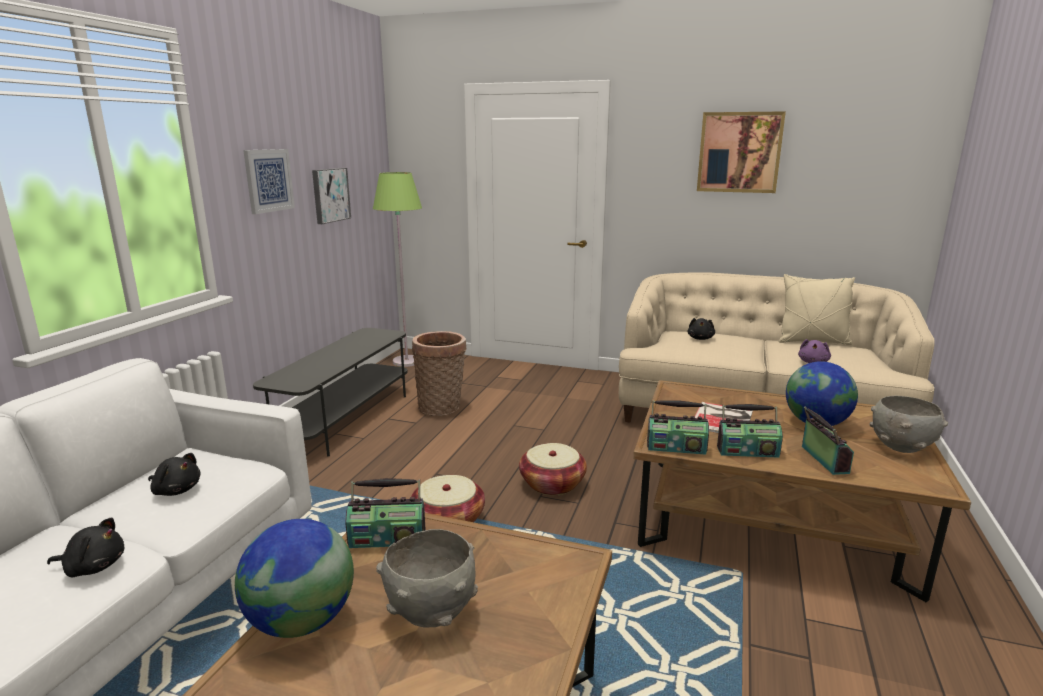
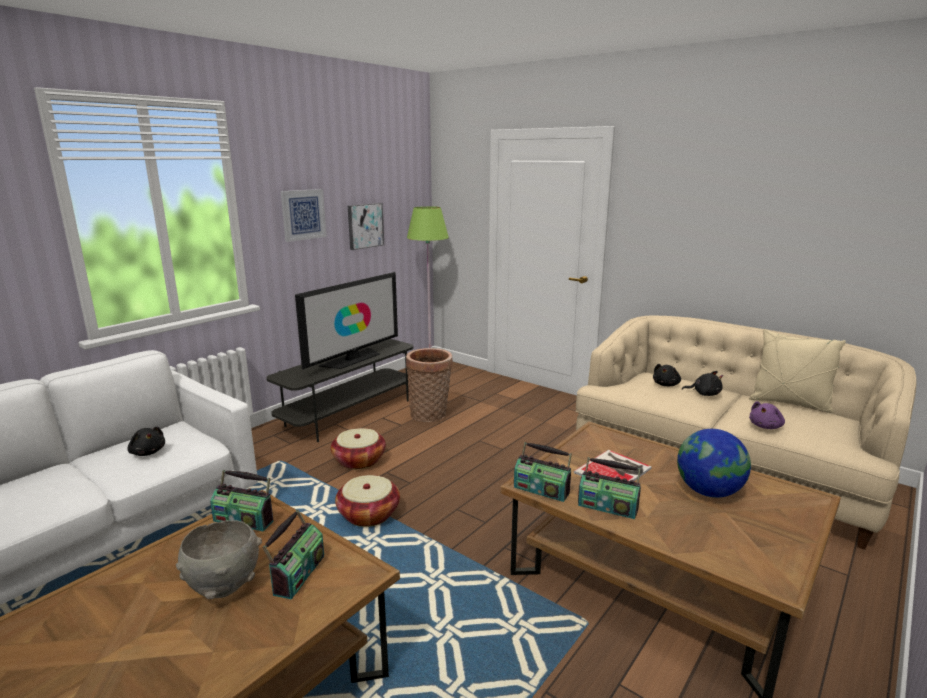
camera: 20 degrees right, 0 degrees up
(93, 566) = (60, 497): black plush toy -> black plush toy (704, 394)
(302, 621) = (138, 569): globe -> none
(347, 353) = (353, 359): none -> television
(552, 484) = (474, 500): basket -> basket (359, 461)
(739, 152) = (736, 199): picture -> none
(823, 459) = (677, 530): radio -> radio (298, 574)
(901, 448) = (780, 535): grey bowl -> none

